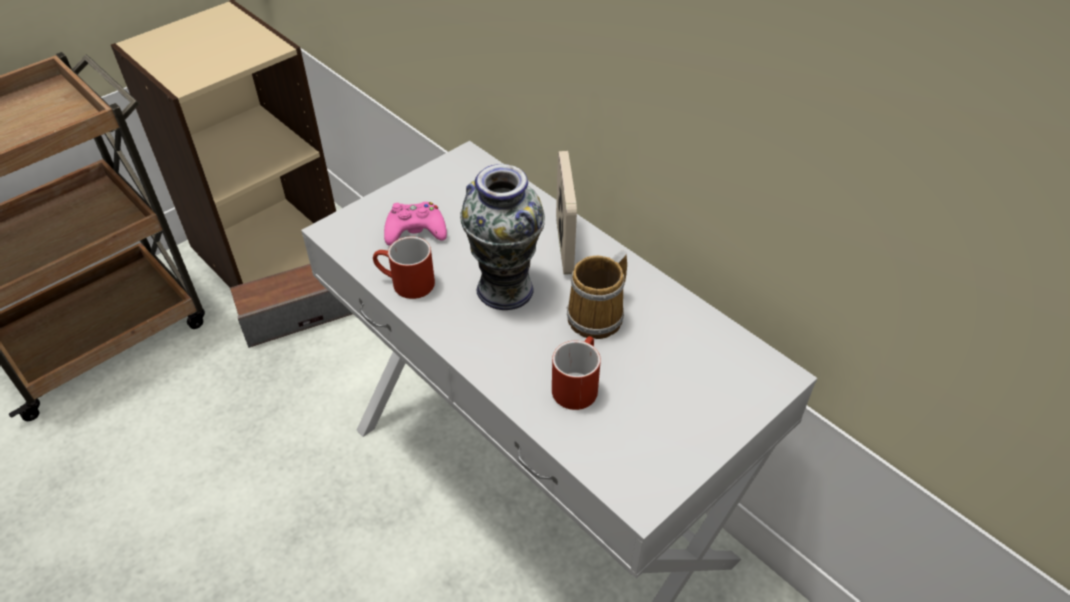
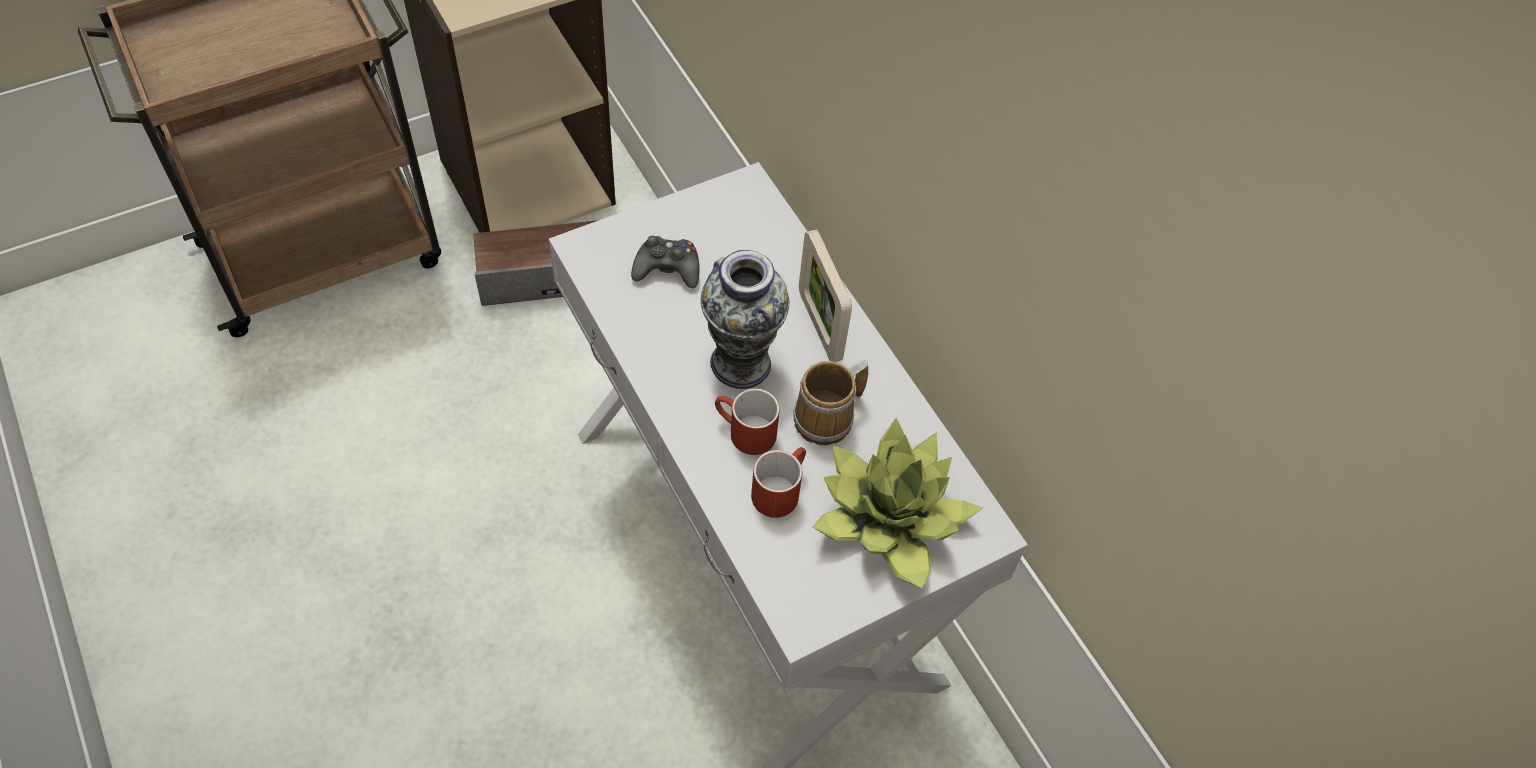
camera: 10 degrees right, 10 degrees up
(405, 284) = (640, 331): red mug -> red mug (744, 433)
(415, 231) = (667, 268): pink game controller -> black game controller
(564, 246) = (819, 326): picture frame -> picture frame turned 150 degrees clockwise
(687, 385) = (890, 519): none -> potted plant

